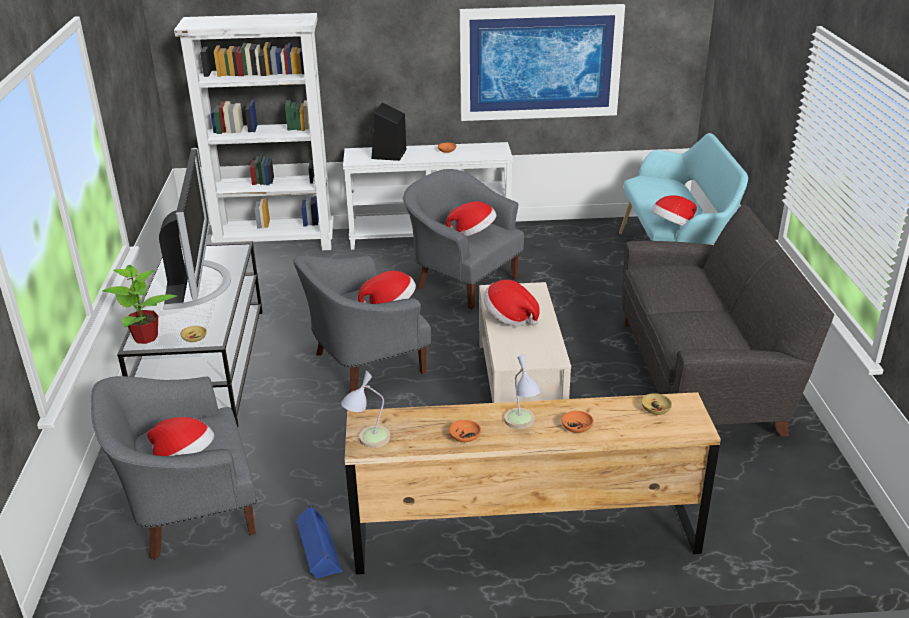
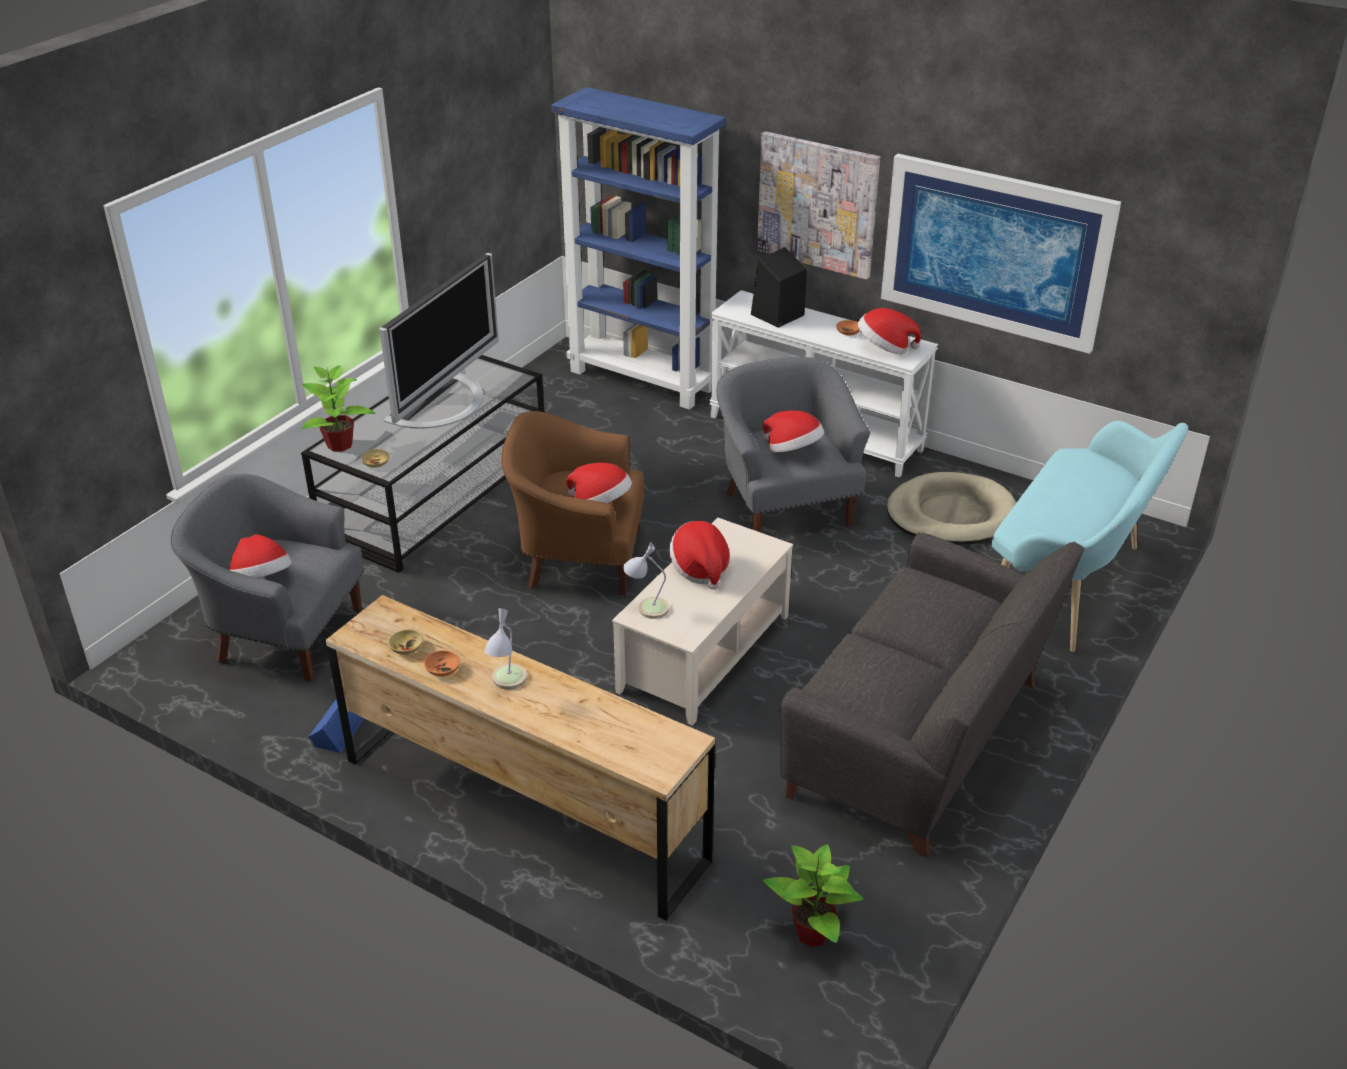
camera: 35 degrees right, 5 degrees up
(276, 243) = (643, 380): white bookcase -> blue bookcase
(364, 364) = (577, 558): grey armchair -> brown armchair
(368, 440) = (363, 631): table lamp -> table lamp (646, 608)
(400, 64) = (817, 204): none -> picture
(564, 251) = (950, 514): none -> beige dog bed
(577, 427) = (548, 712): orange bowl -> none
(655, 409) = (646, 733): beige bowl -> beige bowl (406, 648)
(672, 227) = (1023, 536): hat -> hat (885, 348)
(788, 511) = (813, 934): none -> potted plant

